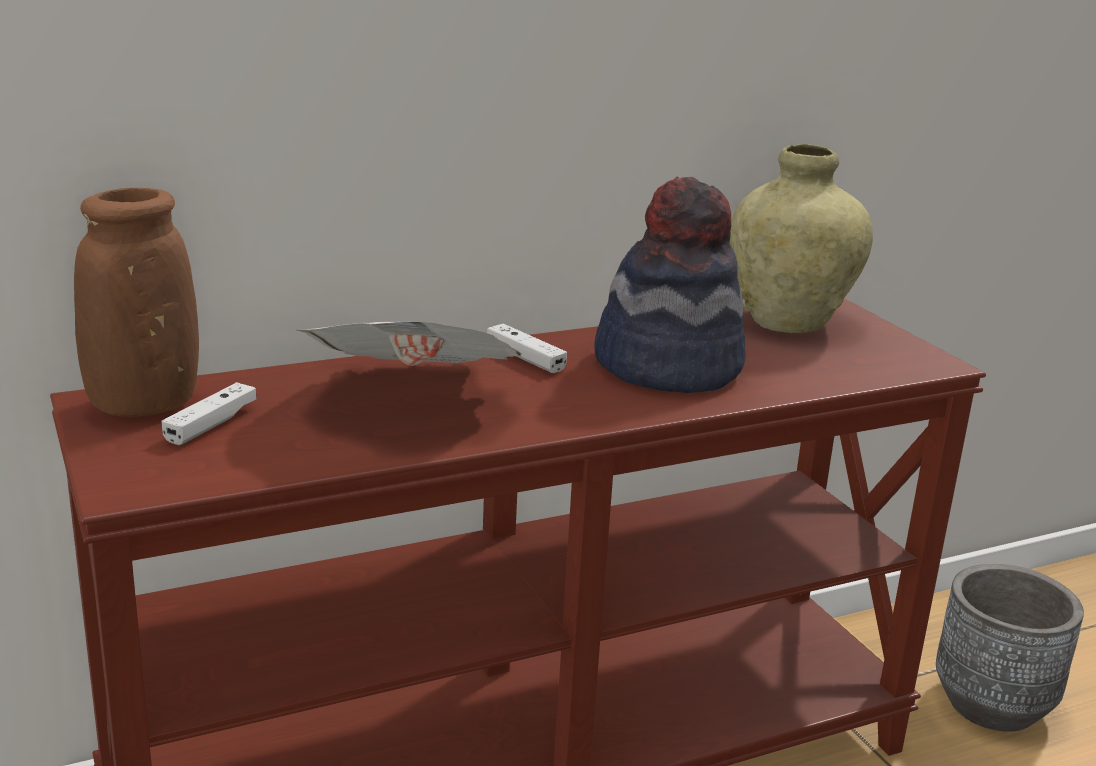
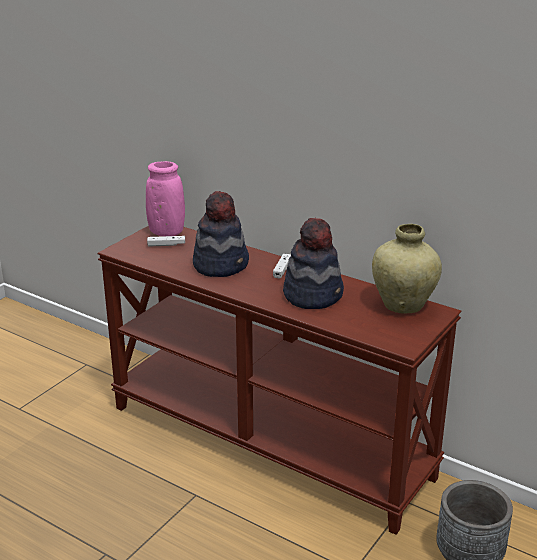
camera: 60 degrees right, 5 degrees up
(144, 405) = (167, 232): brown vase -> pink vase
(414, 400) = (221, 264): newspaper -> hat

